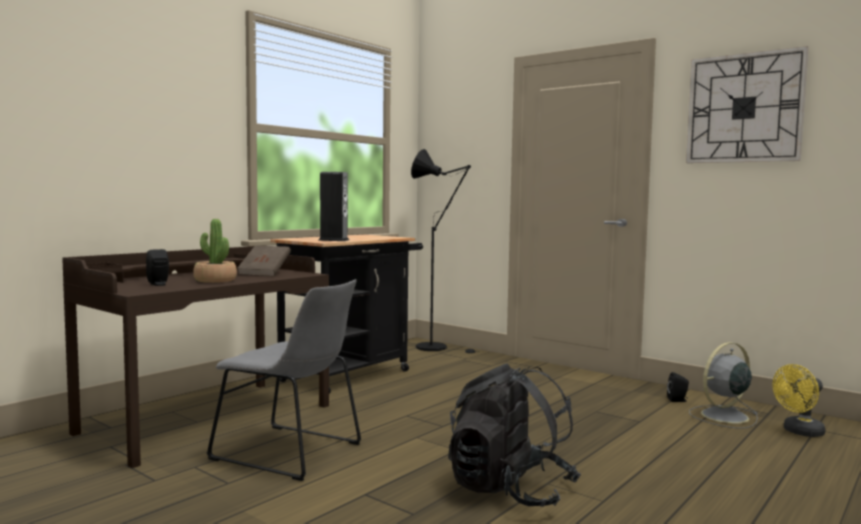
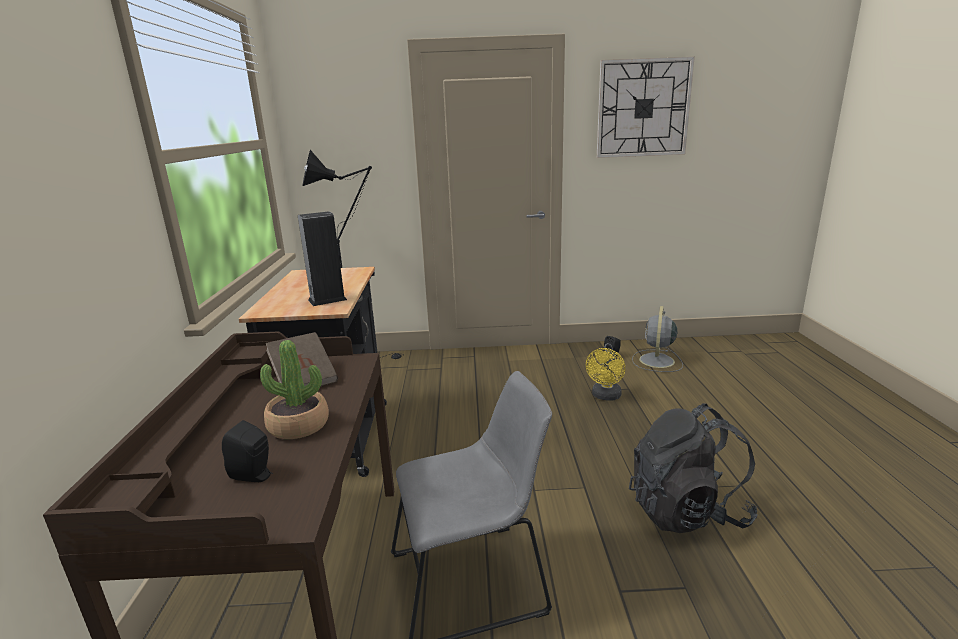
camera: 40 degrees left, 15 degrees up
(799, 432) = (707, 359): yellow fan -> yellow fan (605, 396)

